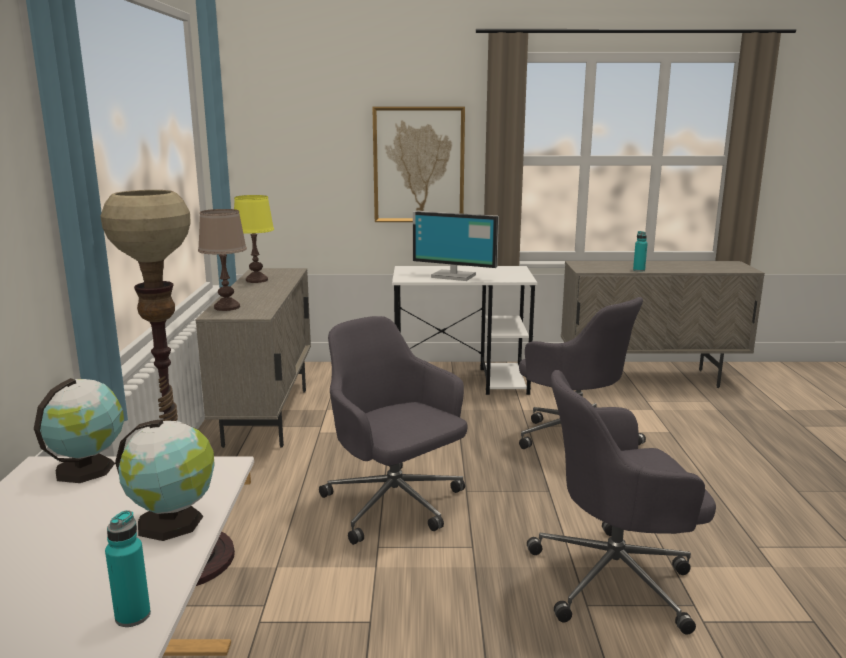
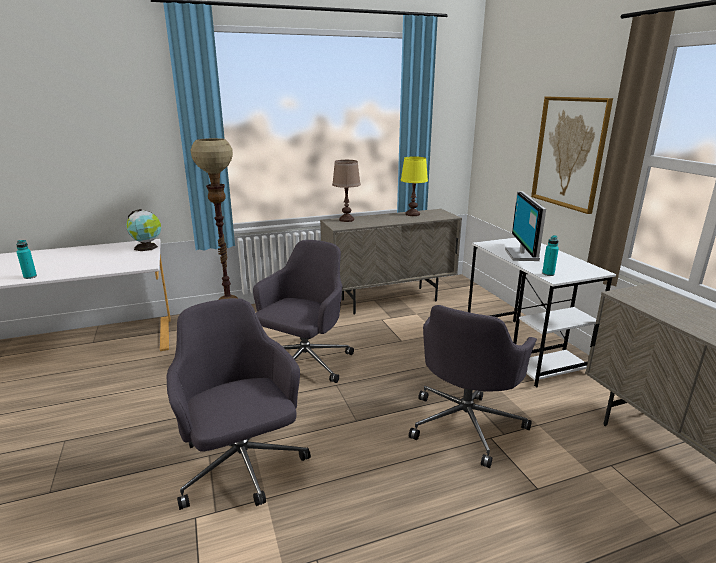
camera: 70 degrees right, 5 degrees up
(173, 522) = (96, 268): globe -> none
(639, 270) = (677, 320): turquoise bottle -> turquoise bottle (548, 274)

